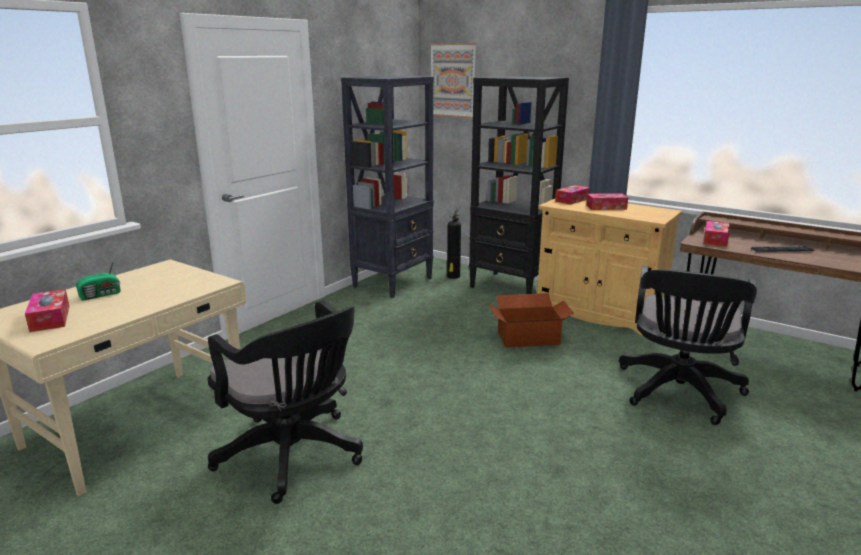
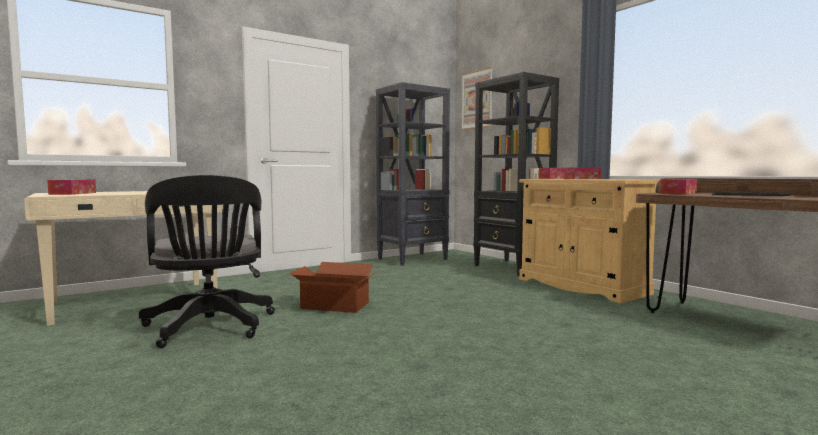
camera: 20 degrees right, 15 degrees down
(101, 295) = (124, 192): radio -> none
(453, 277) = (467, 260): fire extinguisher -> none
(529, 338) = (493, 293): cardboard box -> cardboard box (335, 306)
(678, 393) = (613, 338): black office chair -> none

